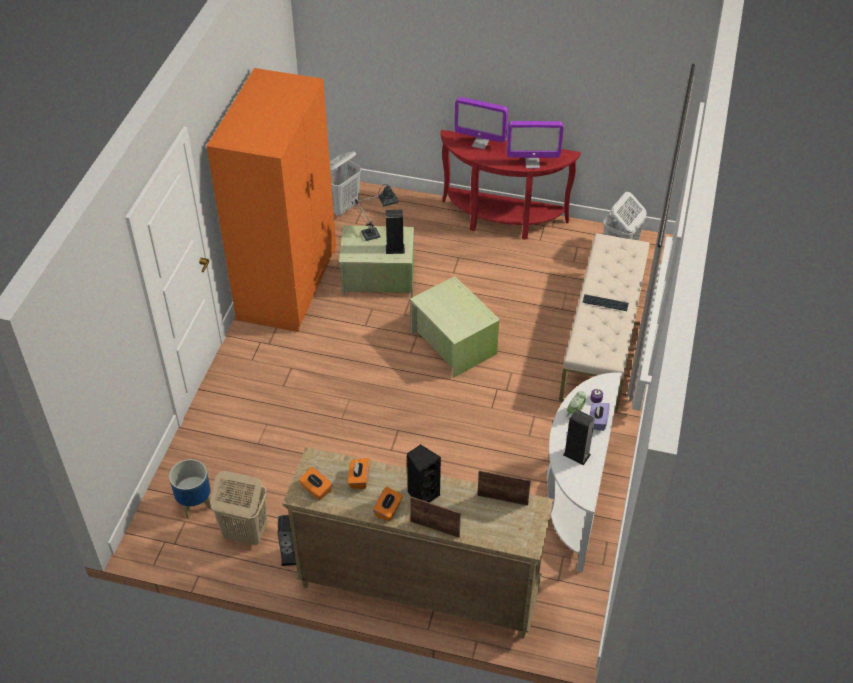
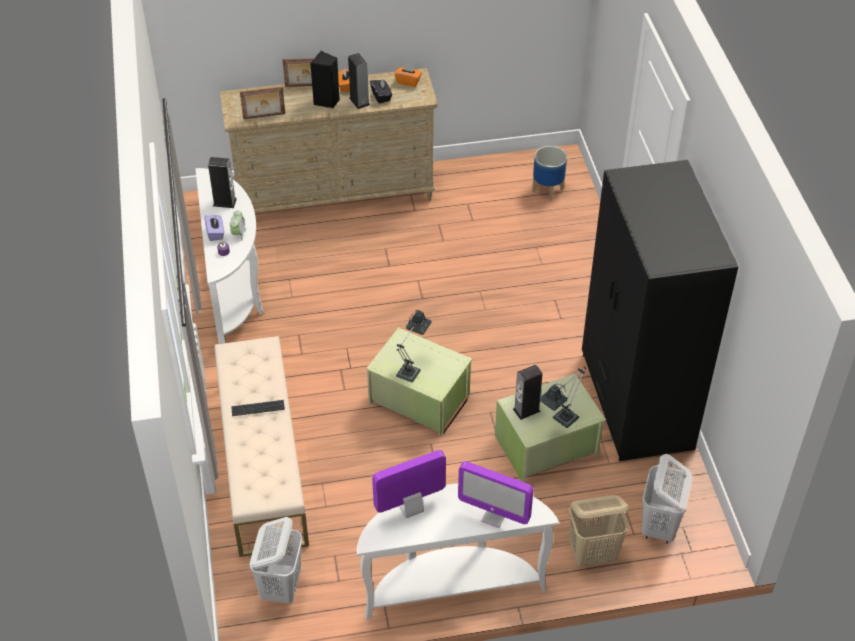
camera: 155 degrees right, 0 degrees up
(245, 533) = (492, 185): beige laundry basket -> beige laundry basket (593, 554)
(288, 284) = (635, 401): orange wardrobe -> black wardrobe
(289, 555) = (447, 182): speaker -> speaker (359, 101)
(359, 479) = (381, 96): orange tissue box -> black tissue box
(464, 306) = (411, 369): none -> table lamp
(480, 143) = (494, 516): monitor -> monitor turned 150 degrees counterclockwise
(501, 221) = (451, 584): red console table -> white console table

